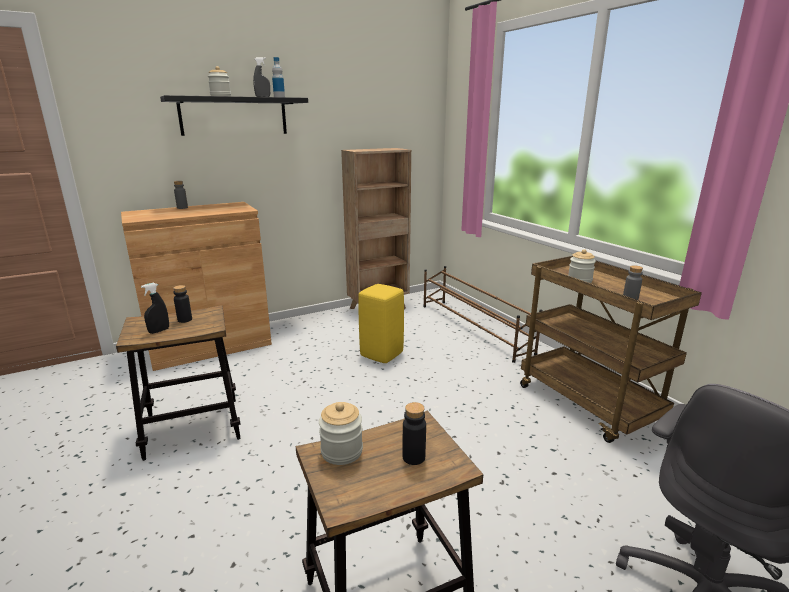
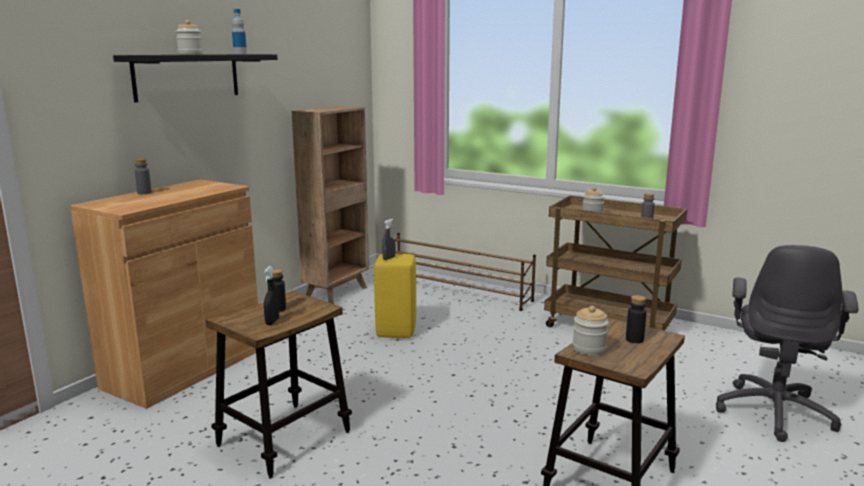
camera: 30 degrees left, 5 degrees down
(263, 97) = (226, 54): grey spray bottle -> grey spray bottle (389, 258)

